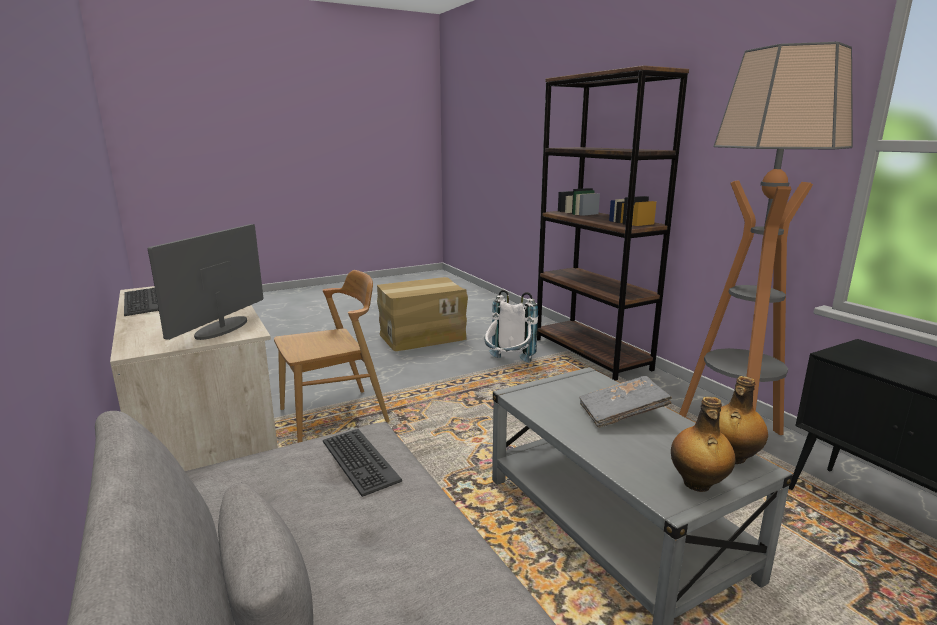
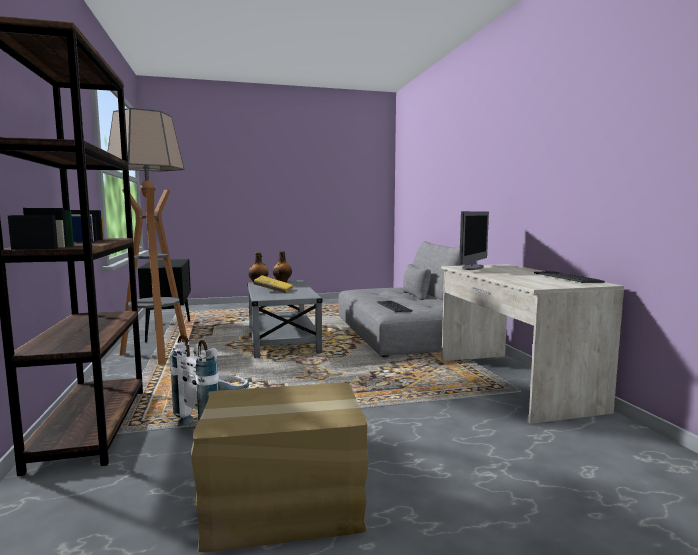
camera: 165 degrees left, 10 degrees down
(334, 416) = (421, 393): brown chair -> none
(622, 413) = (273, 290): grey book -> yellow book

